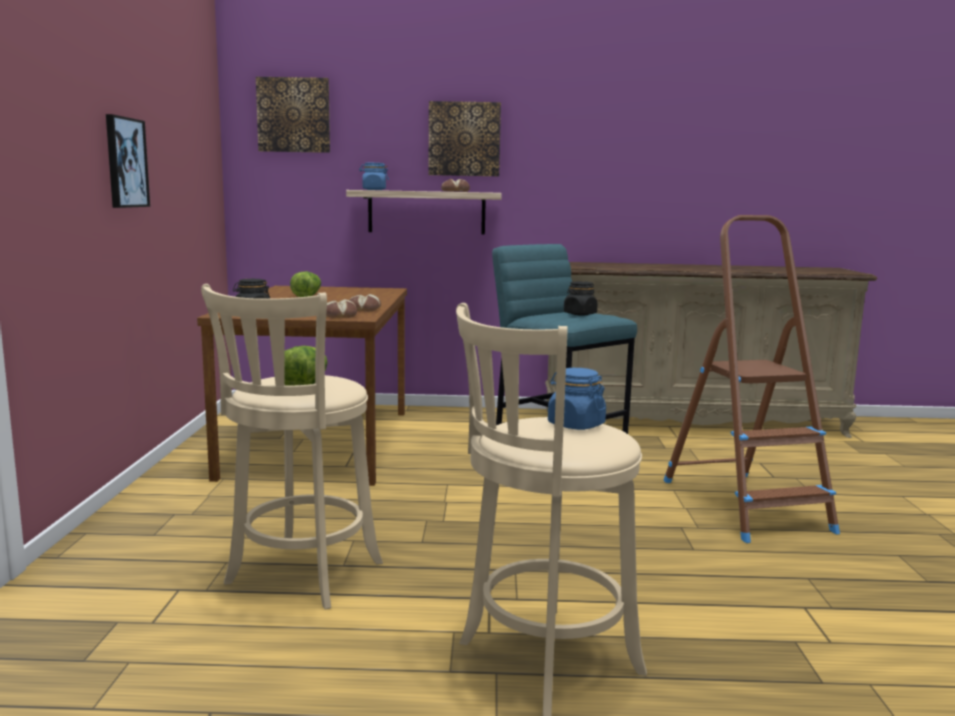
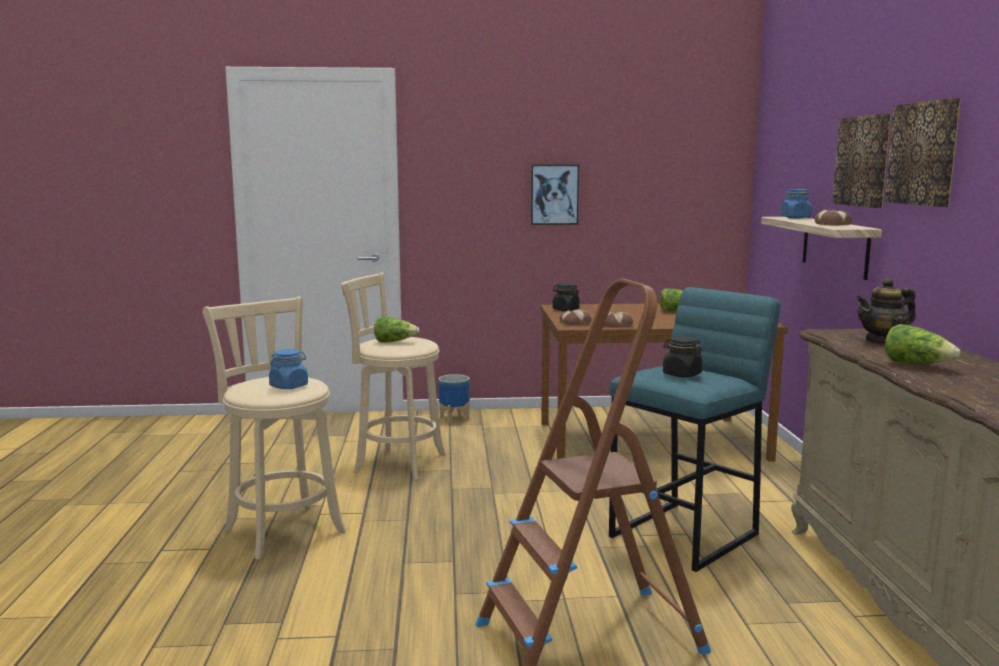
camera: 85 degrees right, 0 degrees up
(125, 530) = (454, 418): none -> planter
(294, 115) = (781, 141): picture -> picture (924, 153)
(601, 265) = (883, 341): none -> teapot
(672, 268) = (917, 365): none -> lettuce

